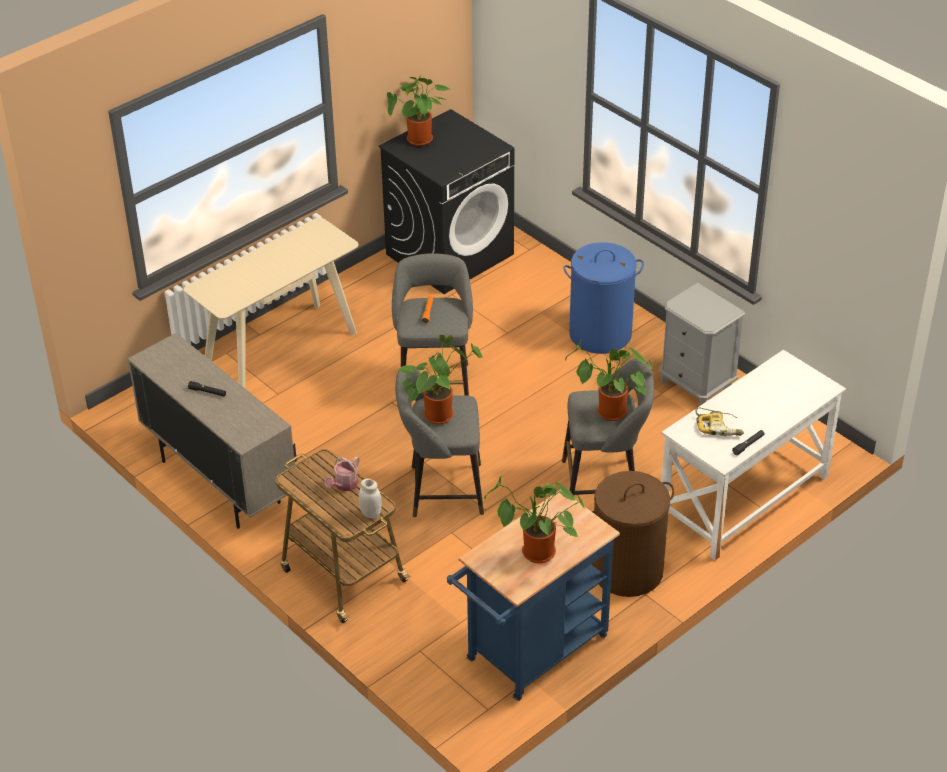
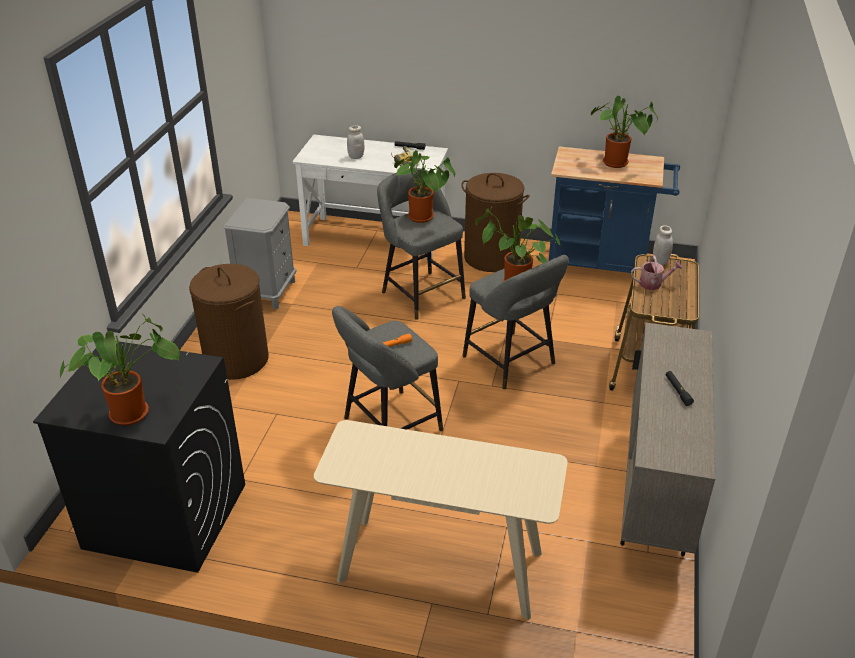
camera: 125 degrees left, 5 degrees down
(600, 334) = (237, 360): blue laundry basket -> brown laundry basket
(757, 396) = (356, 156): none -> white jar

